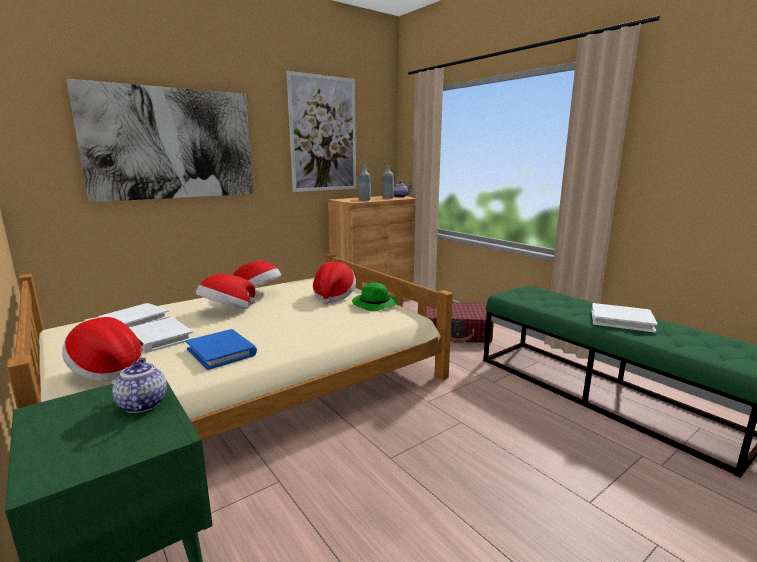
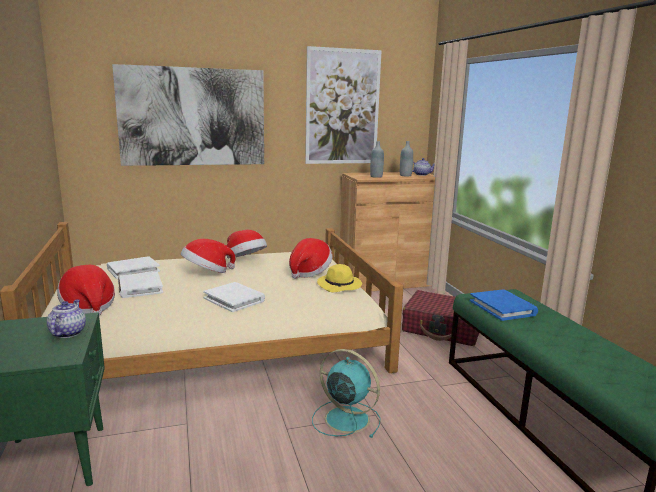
camera: 20 degrees right, 0 degrees up
(222, 352) = (175, 307): blue book -> blue book (503, 308)
(375, 304) = (340, 286): green hat -> yellow hat
(437, 433) = (345, 418): none -> turquoise fan
(621, 320) = (573, 343): white book -> white book (234, 299)

